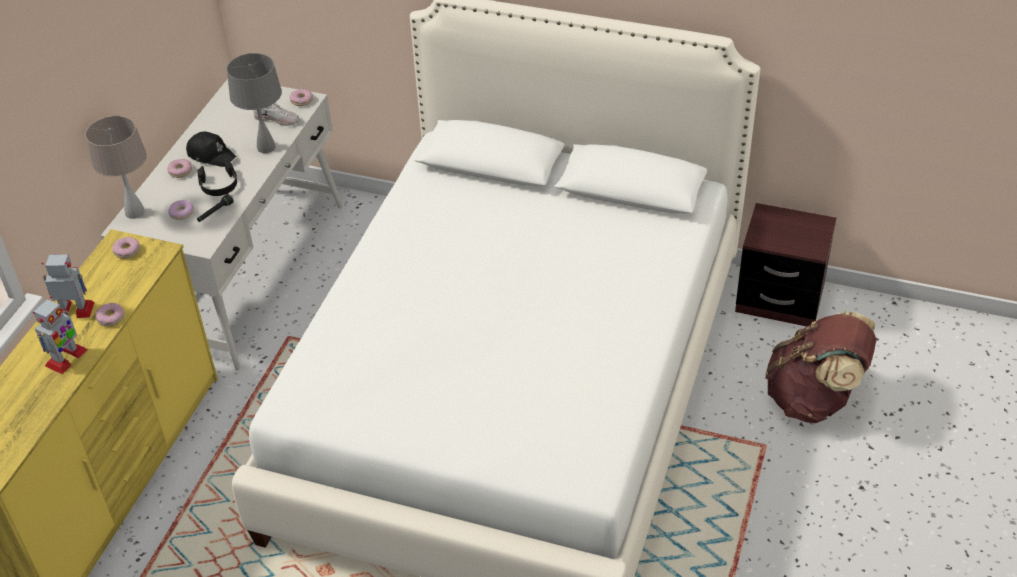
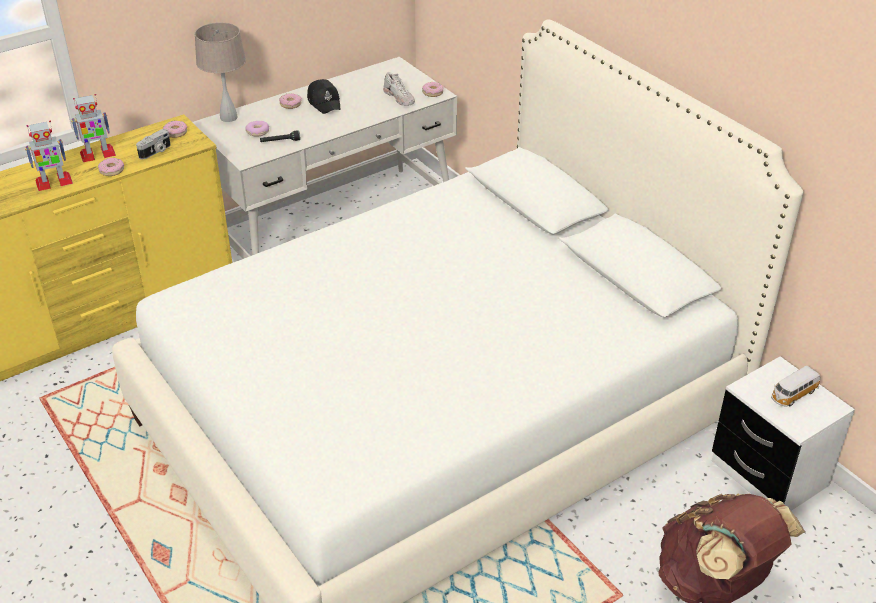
camera: 35 degrees right, 5 degrees down
(74, 309) = (97, 154): toy robot -> toy robot turned 120 degrees clockwise
(132, 279) = (156, 152): none -> camera
(219, 185) = (305, 124): black headphones -> none
(266, 147) = (369, 113): grey table lamp -> none
(779, 299) = (769, 473): brown nightstand -> white nightstand
(790, 228) = (793, 395): none -> toy car

